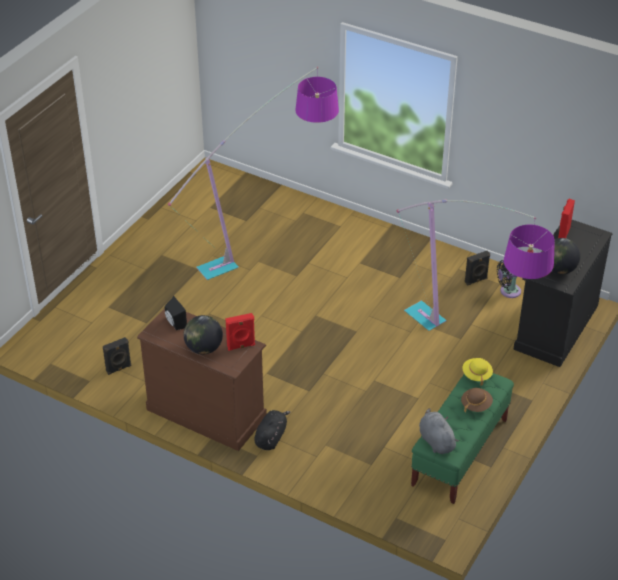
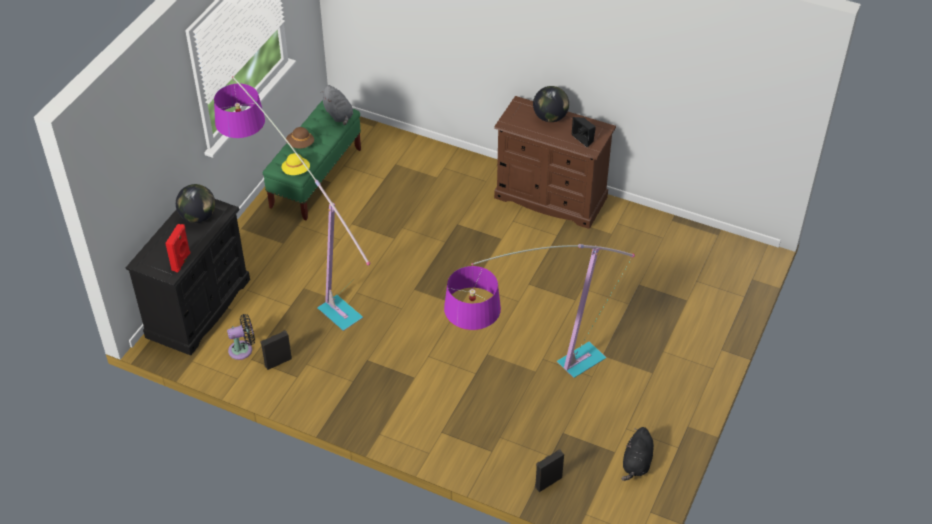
camera: 175 degrees right, 5 degrees up
(119, 369) = (648, 233): black speaker -> black speaker (547, 482)
(241, 346) = (516, 121): red speaker -> none
(271, 437) = (486, 180): black plush toy -> black plush toy (636, 463)

